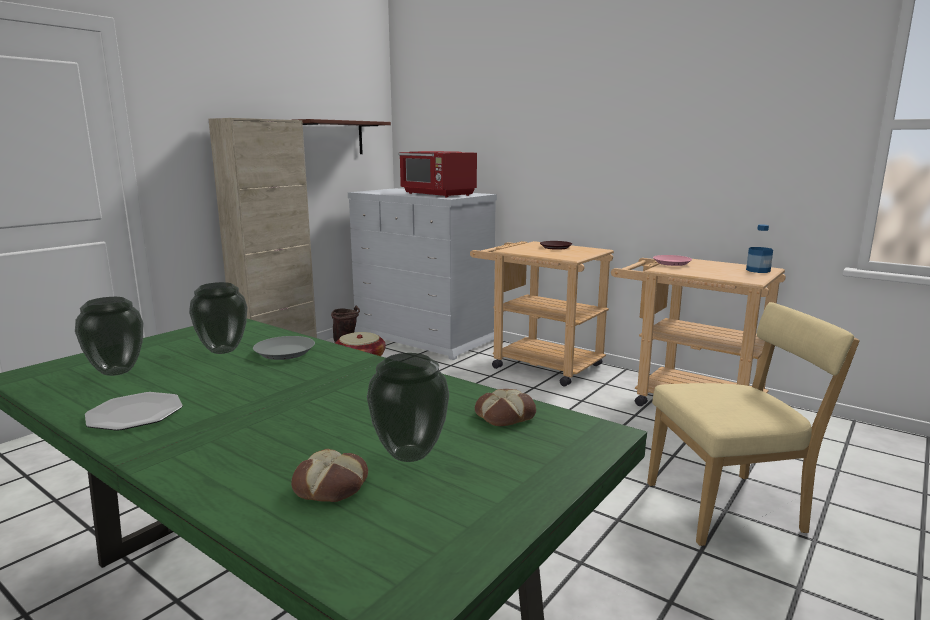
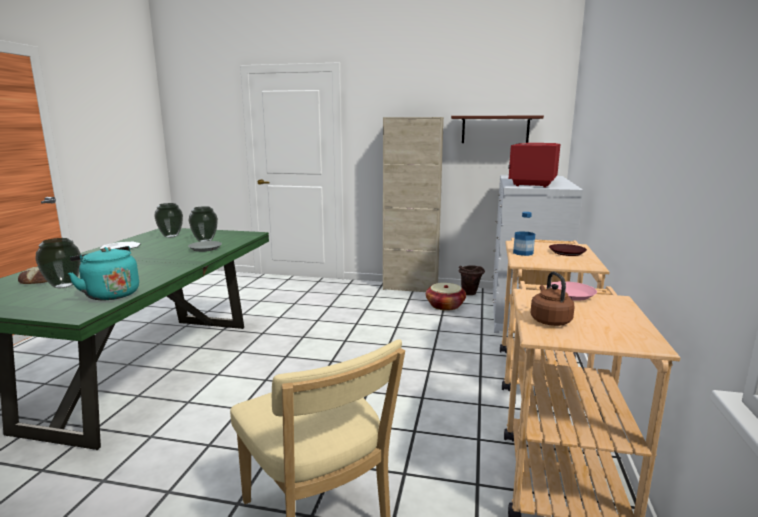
camera: 65 degrees right, 0 degrees up
(504, 415) = (110, 294): bread -> turquoise kettle
(723, 275) = (549, 320): none -> brown kettle
(758, 270) = (620, 338): bottle -> bottle (523, 253)

